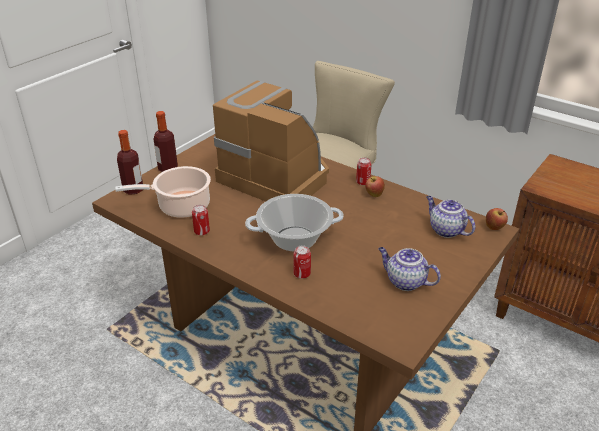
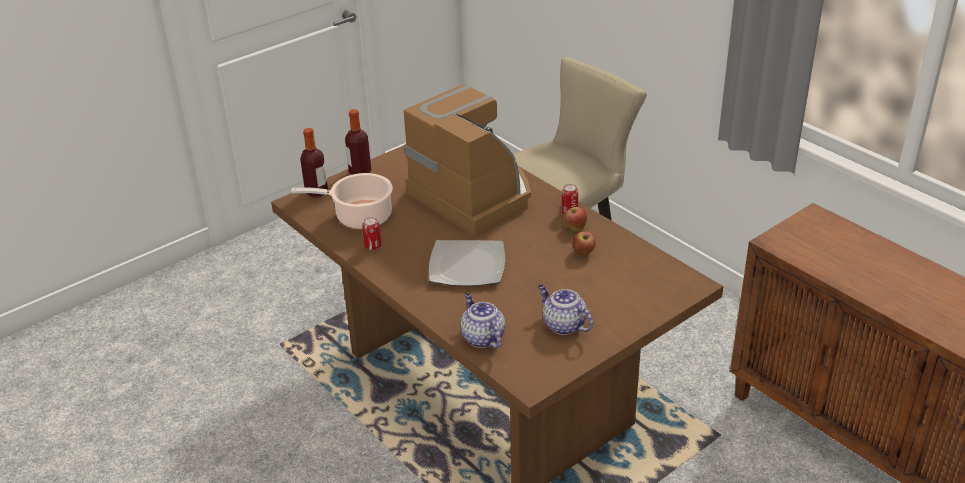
camera: 15 degrees right, 0 degrees up
(295, 239) = (466, 266): cooking pot -> plate
(302, 274) = (459, 303): can -> none
(445, 230) = (636, 277): teapot -> teapot (482, 337)
(494, 228) = (694, 282): apple -> apple (583, 253)

